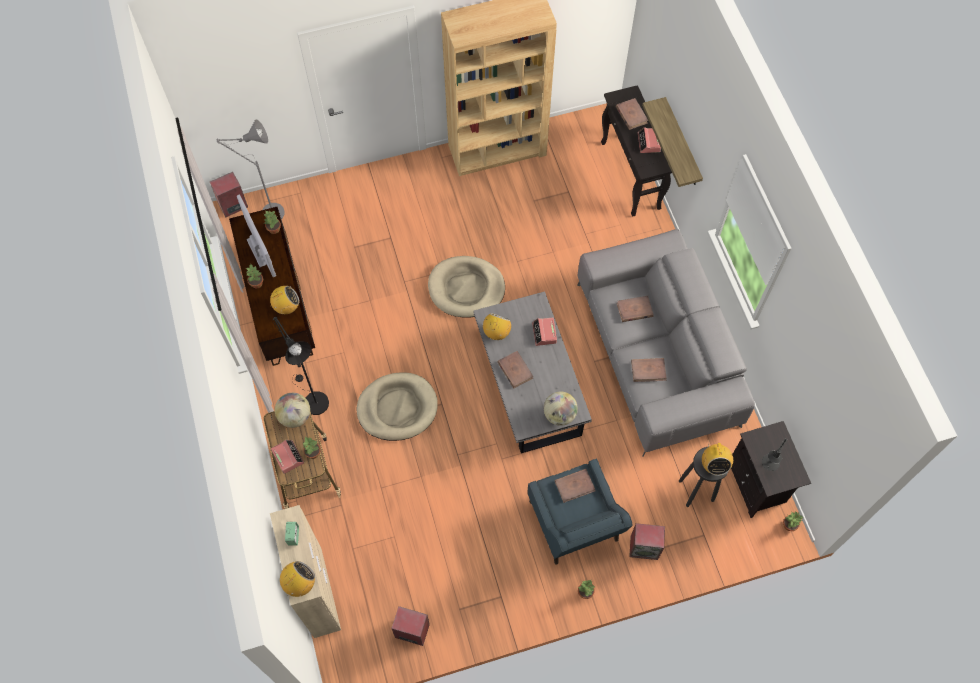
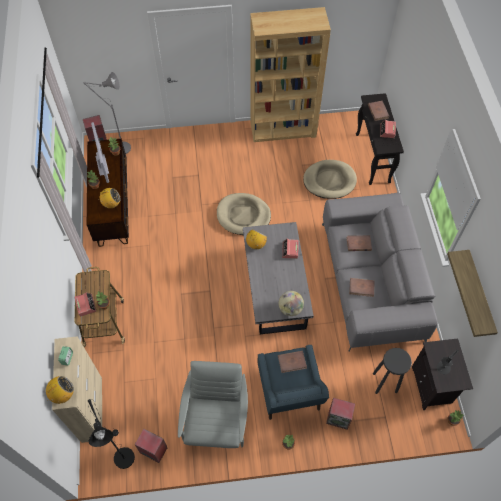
camera: 10 degrees right, 5 degrees down
(295, 416) = (98, 278): globe -> none
(312, 400) = (120, 274): black floor lamp -> black floor lamp (122, 454)
(397, 408) = (178, 288): beige dog bed -> beige dog bed (329, 181)
(485, 576) = (216, 419): none -> grey armchair
(515, 370) = (264, 272): brown book -> none
(682, 144) = (410, 131): shelf -> shelf (479, 294)
(714, 465) = (399, 362): radio -> none

